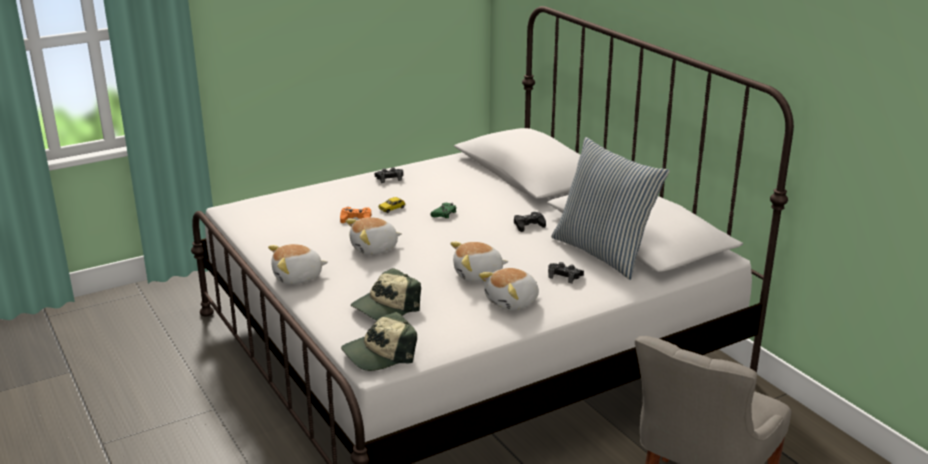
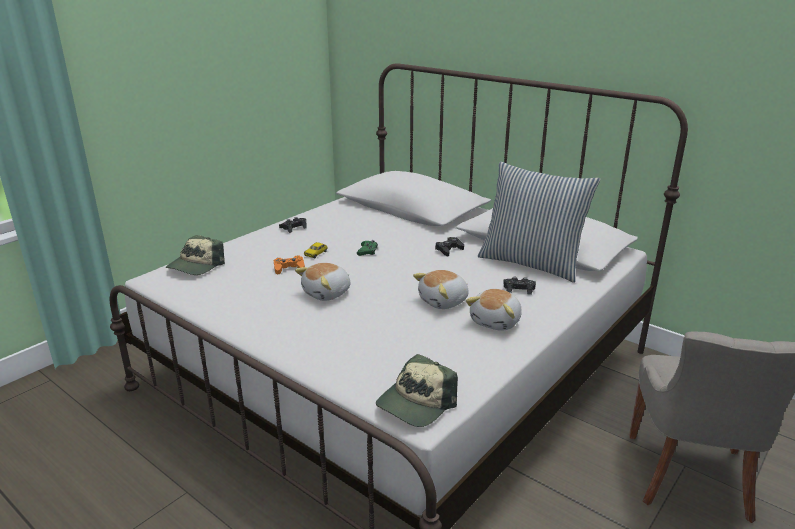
camera: 20 degrees left, 0 degrees up
(298, 277) = (270, 336): plush toy -> none
(386, 307) = (383, 350): cap -> cap (196, 266)

